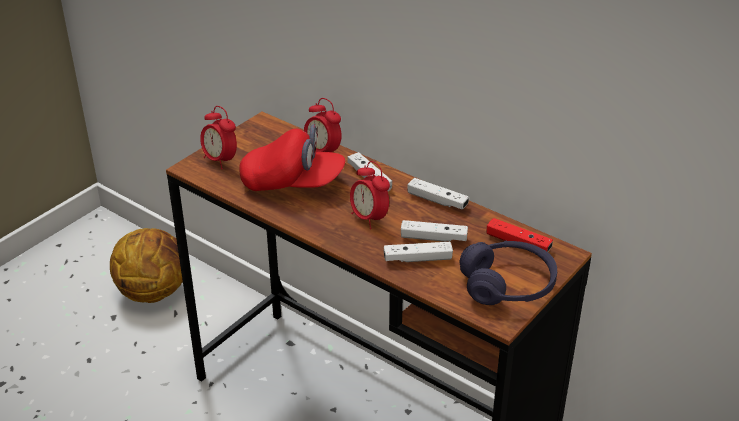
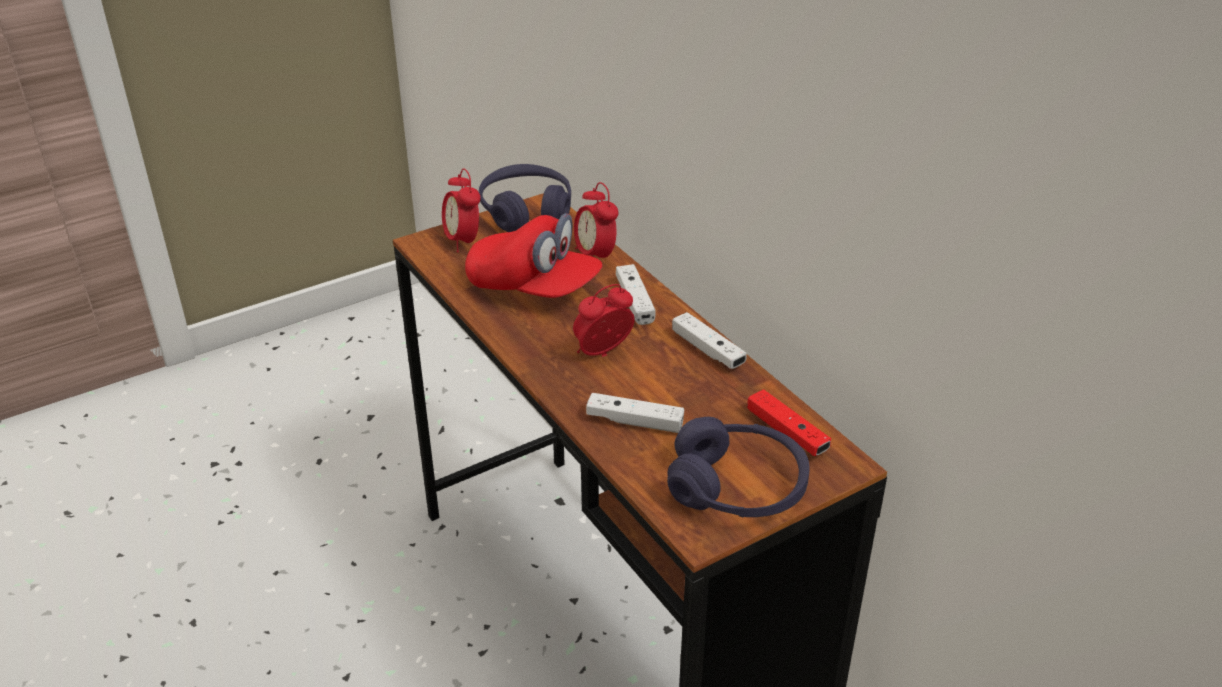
camera: 20 degrees right, 0 degrees up
(154, 291) = (430, 397): basketball -> none
(253, 130) = (526, 212): none -> purple headphones
(369, 218) = (603, 354): alarm clock -> alarm clock turned 75 degrees clockwise
(433, 238) = (673, 399): white game controller -> none

